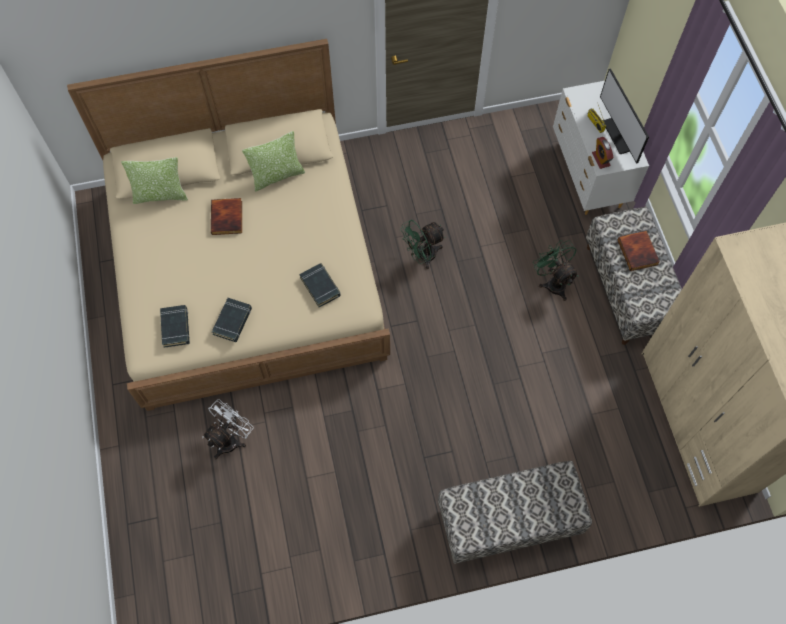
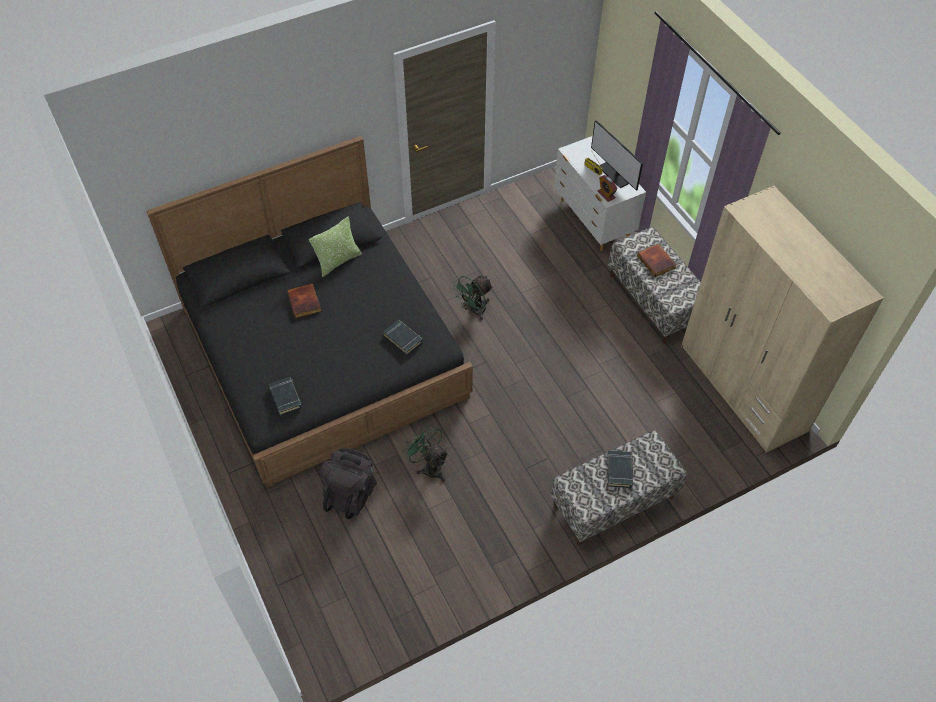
camera: 15 degrees left, 10 degrees down
(160, 195) = (239, 296): pillow -> none
(231, 439) = (351, 493): white fan -> black backpack
(233, 321) = (335, 382): black book -> black book (619, 470)
(247, 268) = (323, 352): beige bed -> black bed
(553, 282) = (591, 308): green fan -> green fan (429, 466)

